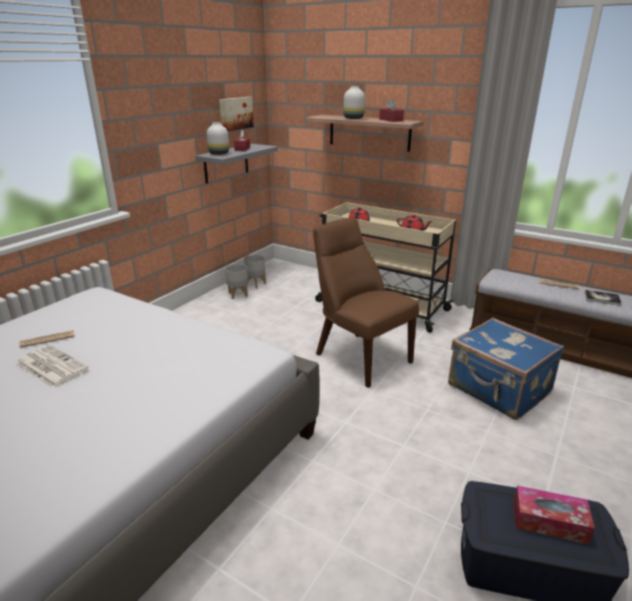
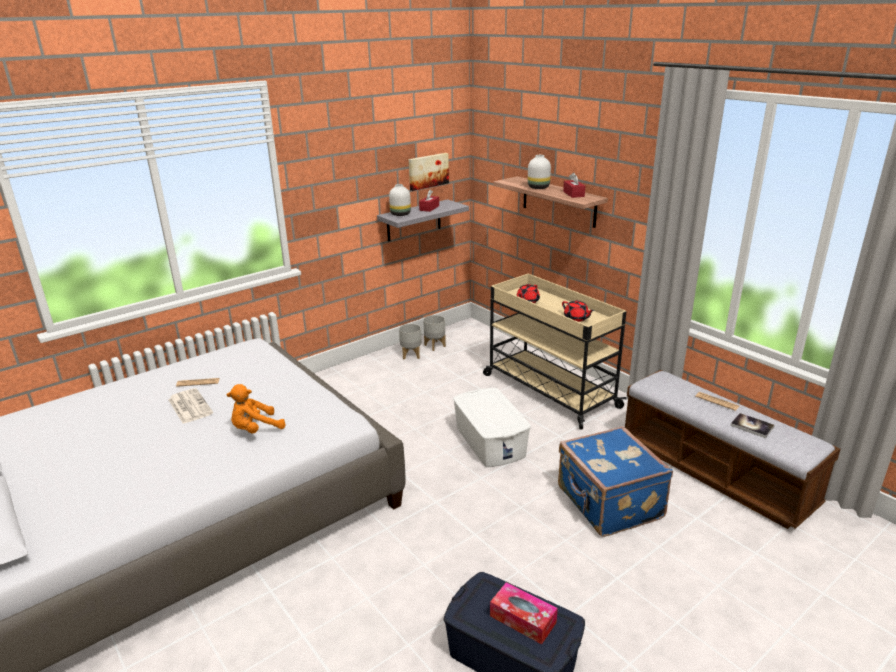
camera: 20 degrees right, 0 degrees up
(156, 377) = (255, 429): none -> orange plush toy
(359, 356) = (490, 441): brown chair -> white storage box

